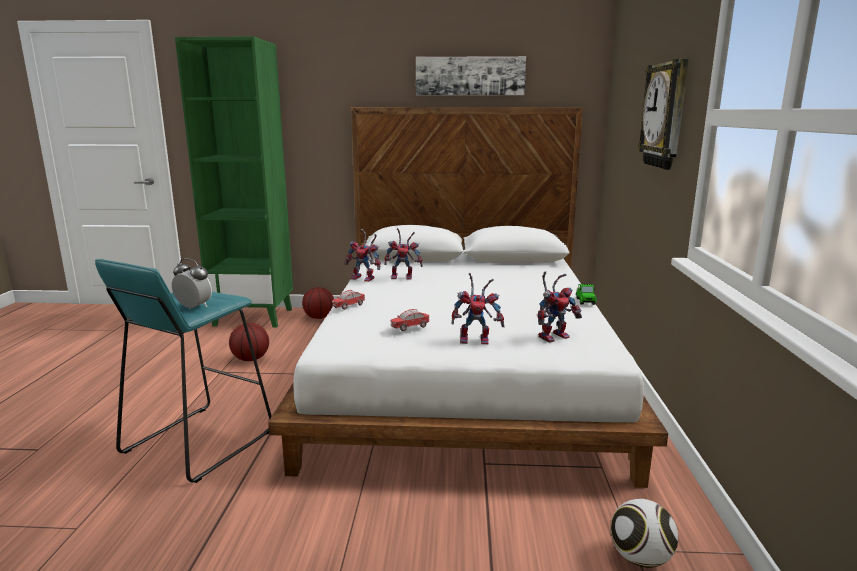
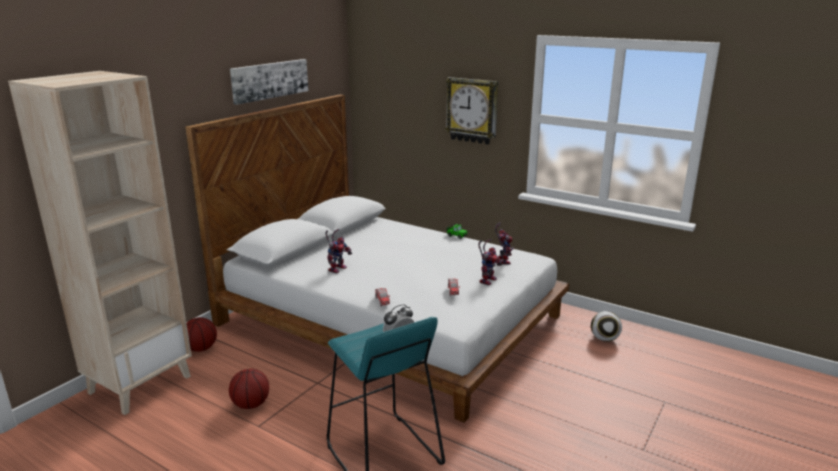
camera: 60 degrees left, 5 degrees up
(254, 317) = (140, 384): green bookcase -> beige bookcase
(365, 278) = (319, 281): toy robot -> none

